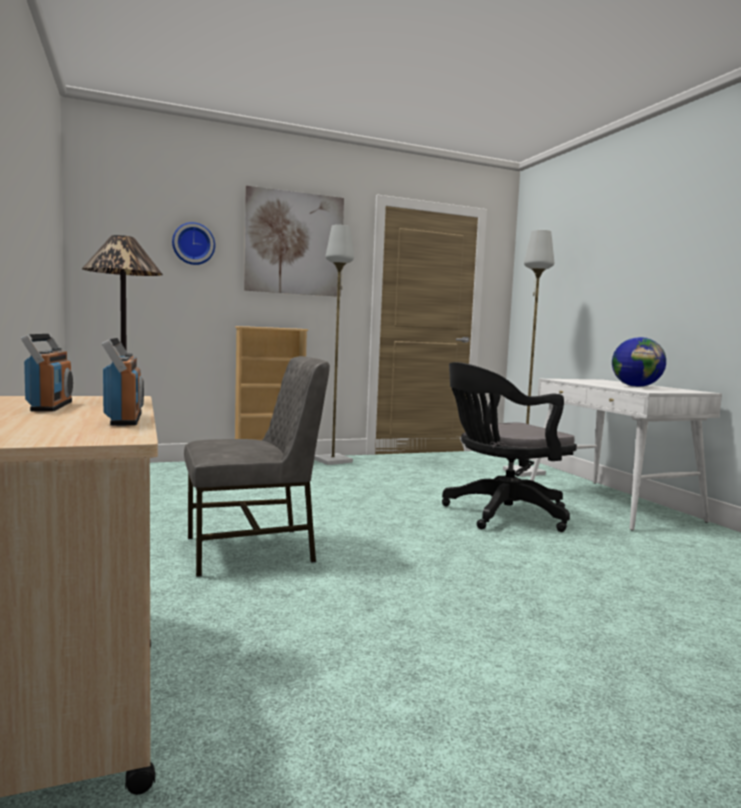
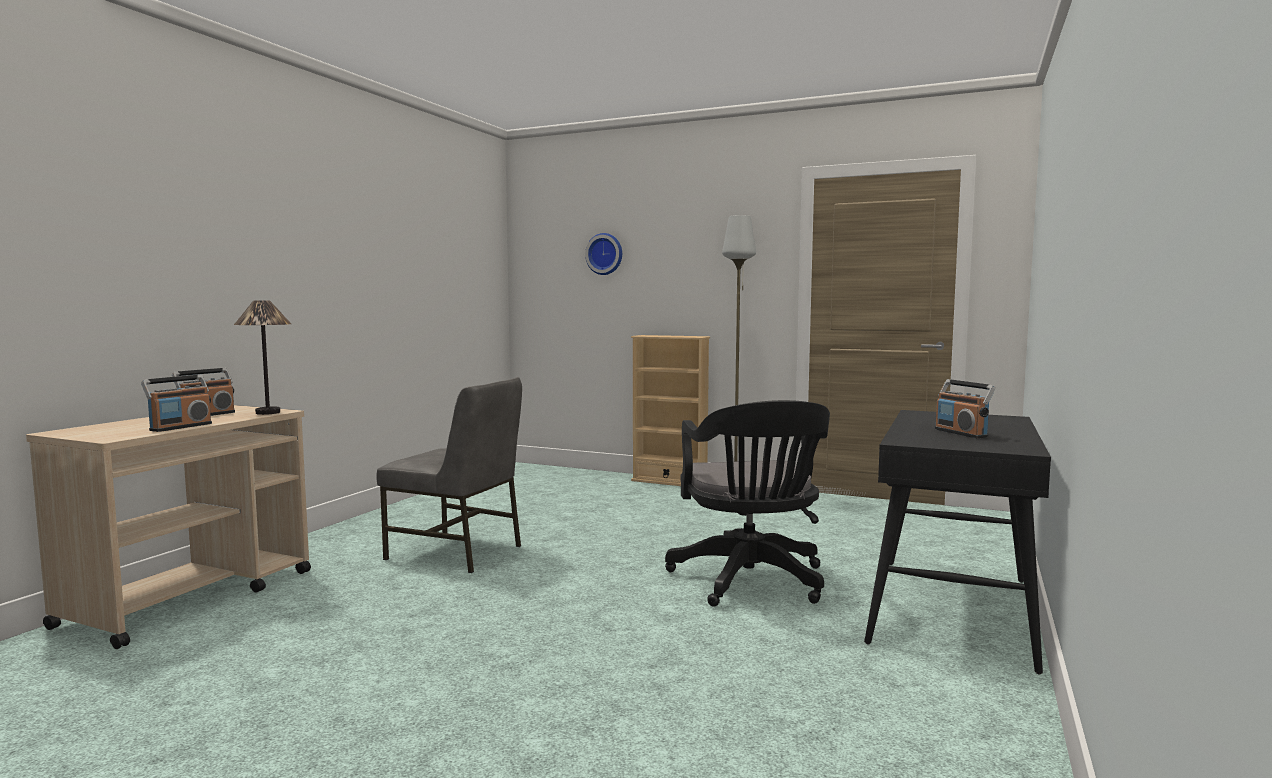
camera: 45 degrees right, 0 degrees up
(294, 243) = (703, 240): picture -> none
(501, 514) = (751, 582): black office chair -> black office chair turned 120 degrees counterclockwise
(524, 472) = (946, 546): grey floor lamp -> none
(612, 503) = (953, 610): white desk -> black desk
(636, 386) = (961, 433): globe -> radio

